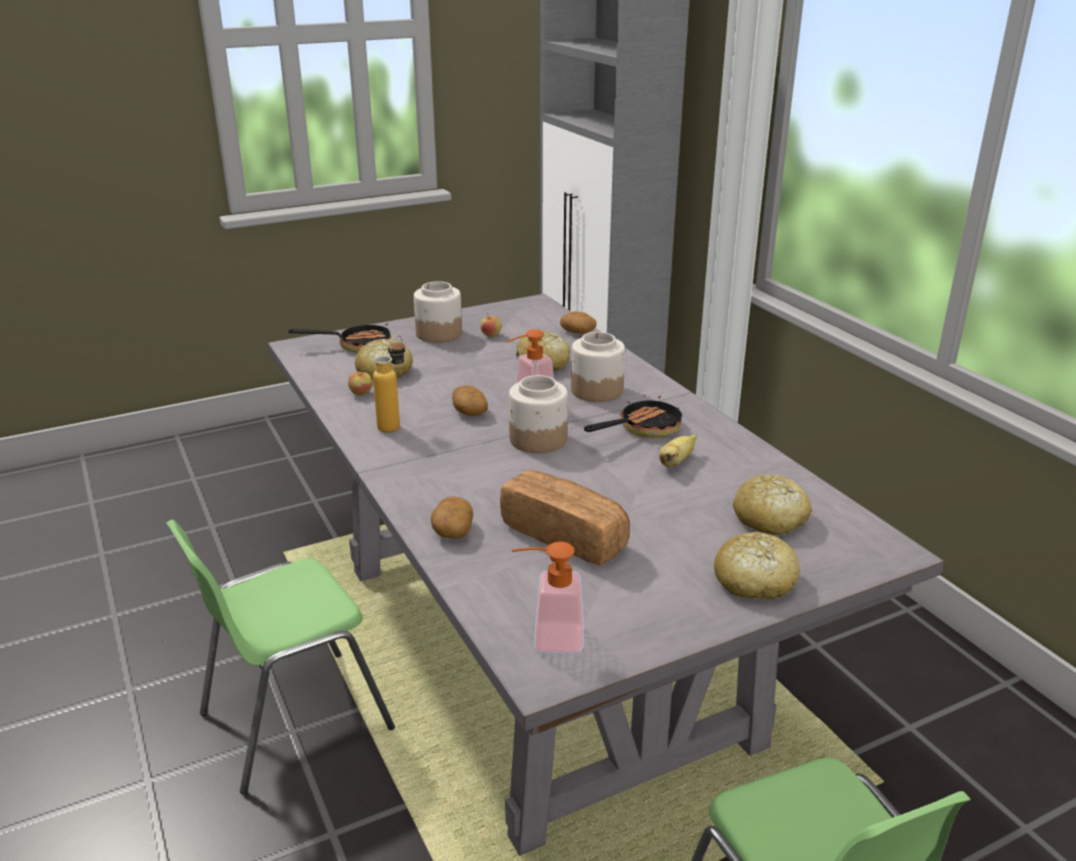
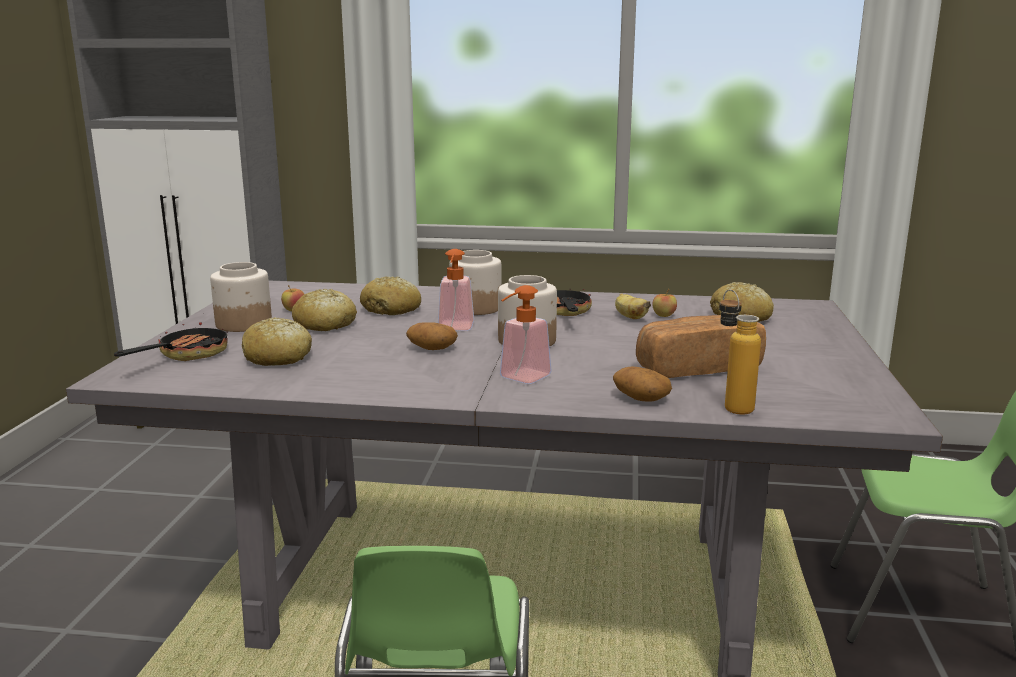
camera: 55 degrees left, 10 degrees down
(361, 393) = (305, 375): apple -> apple (663, 315)
(394, 424) = (402, 377): bottle -> bottle (731, 405)
(548, 638) = (842, 405): soap dispenser -> soap dispenser (520, 379)
(578, 332) = (358, 288): potato -> none
(754, 581) = (816, 339): bread -> bread (325, 324)

